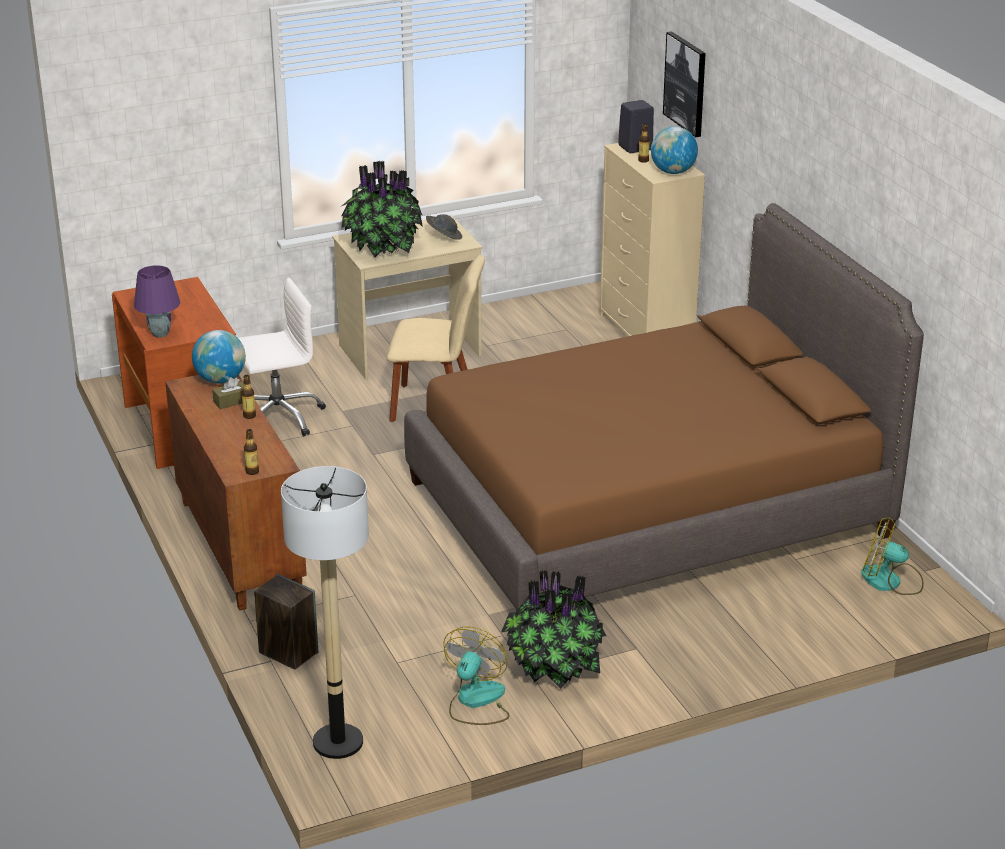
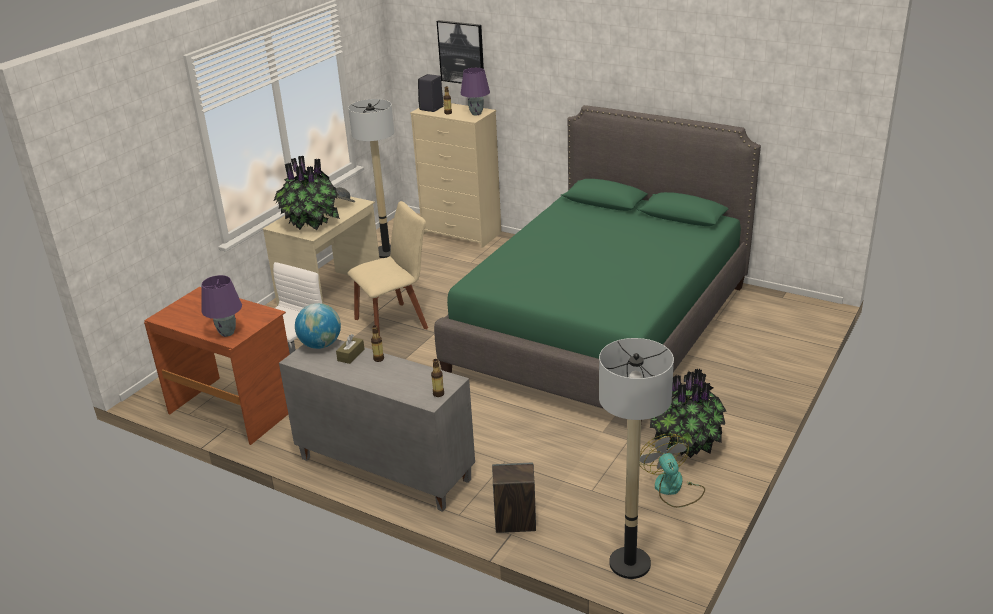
camera: 35 degrees left, 0 degrees up
(238, 547) = (383, 469): brown cabinet -> grey cabinet
(533, 321) = (386, 252): none -> floor lamp
(648, 508) = (602, 327): brown bed -> green bed
(673, 172) = (476, 113): globe -> purple table lamp
(890, 581) = (775, 310): fan -> none

